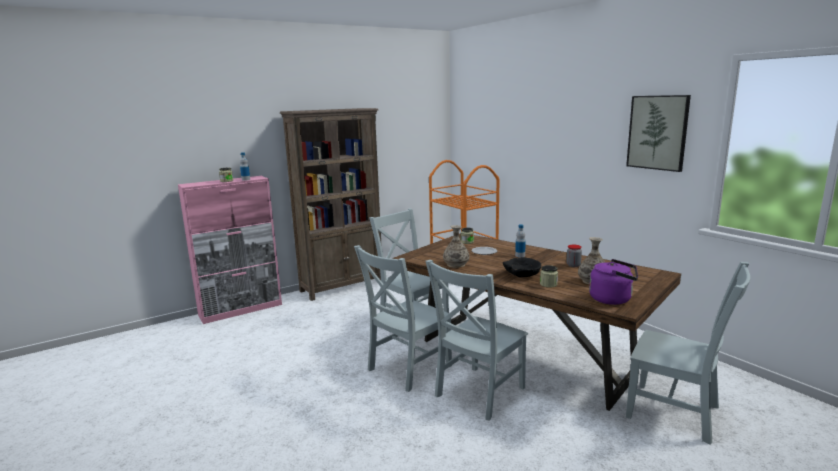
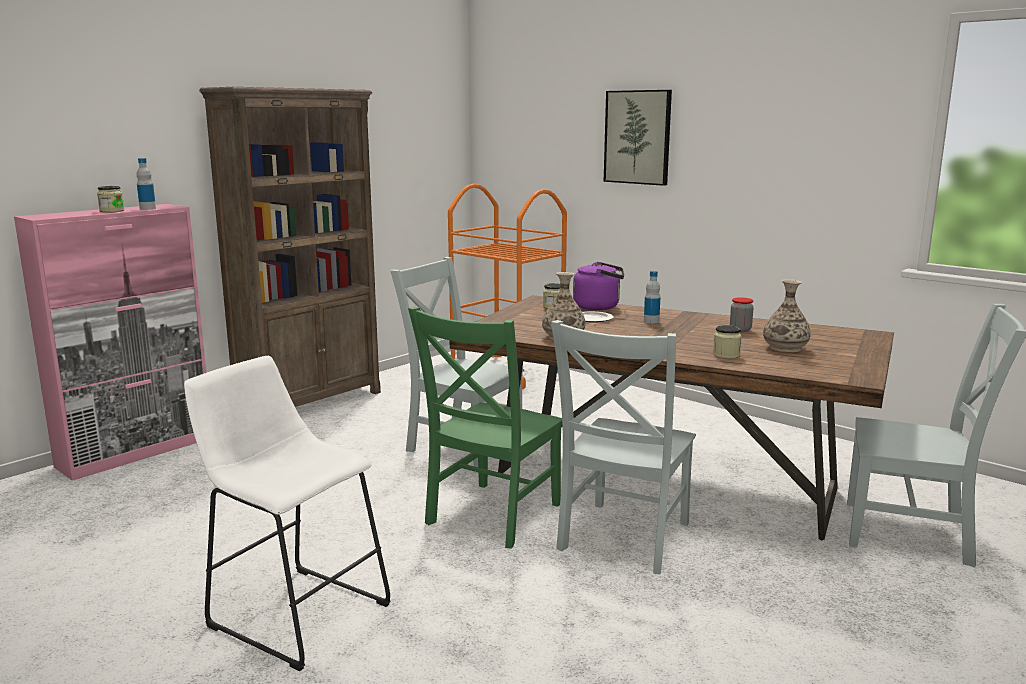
camera: 15 degrees left, 0 degrees up
(273, 415) = (293, 611): none -> white stool
(407, 369) = (490, 516): grey chair -> green chair
(521, 275) = (676, 345): black bowl -> none
(613, 299) = (832, 368): purple kettle -> purple kettle (599, 307)
(657, 132) = (835, 130): picture -> picture (638, 137)

